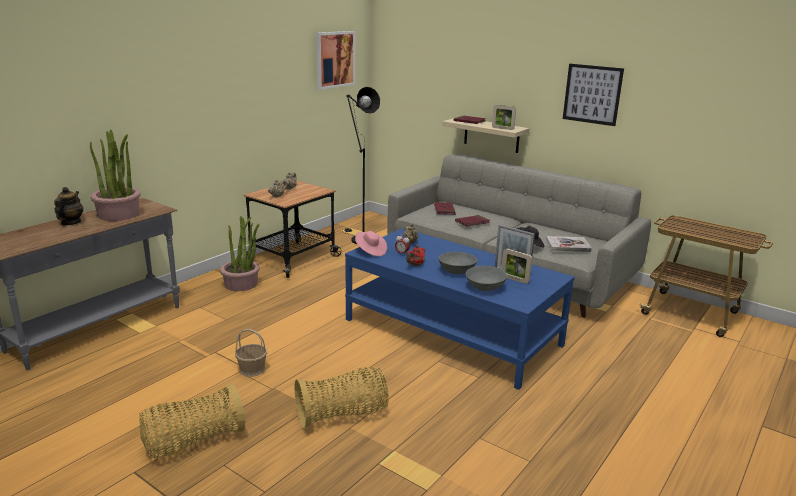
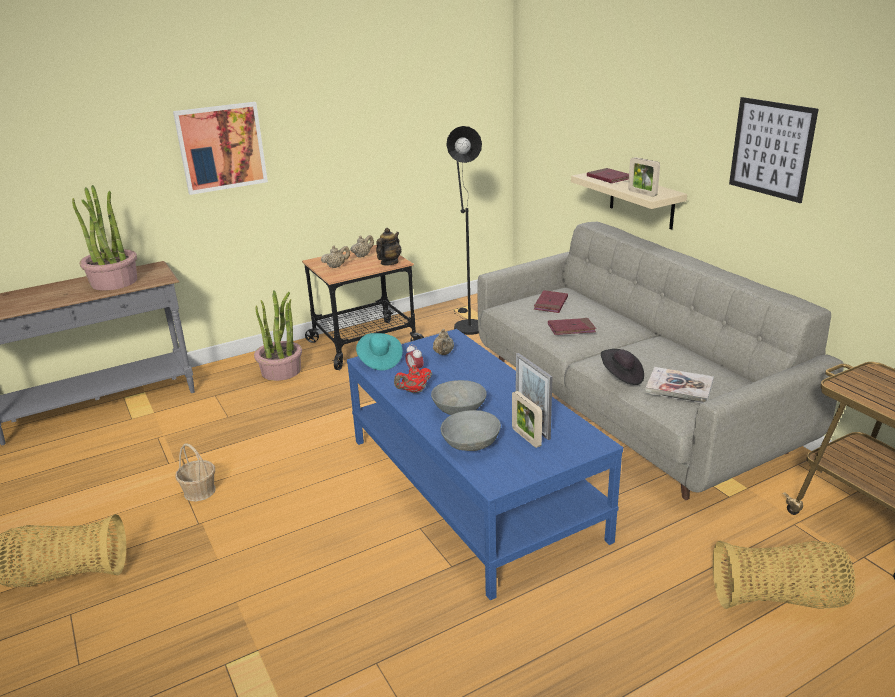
camera: 25 degrees right, 5 degrees up
(70, 222) = (59, 288): teapot -> teapot (389, 263)
(335, 59) = (450, 84): picture -> picture (221, 147)
(343, 415) = (243, 581): basket -> basket (778, 599)
(370, 251) = (379, 361): pink hat -> turquoise hat

